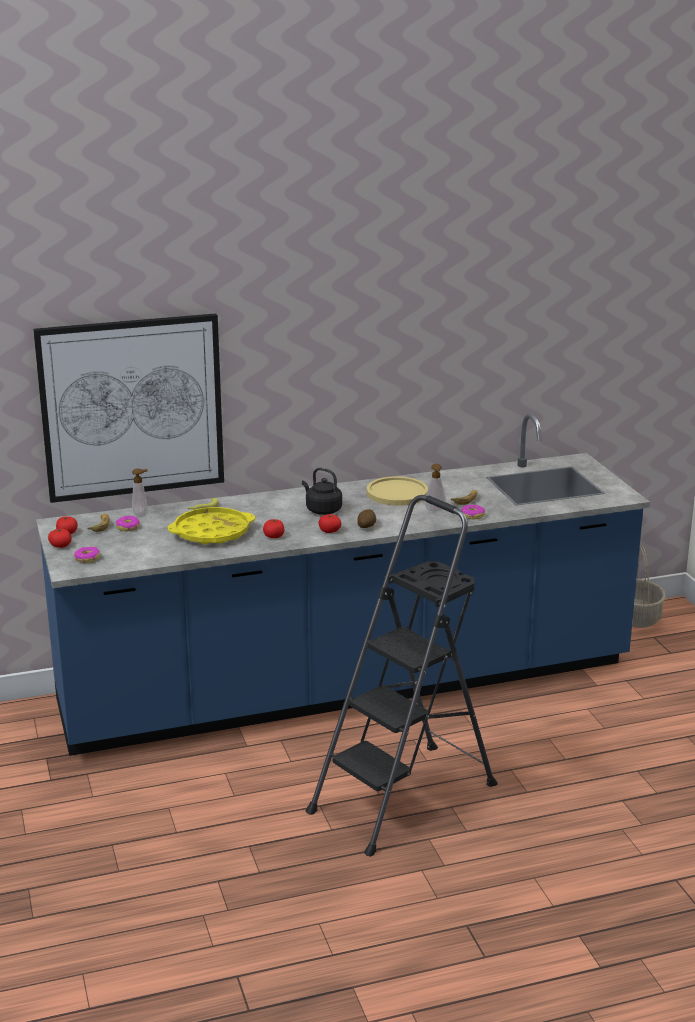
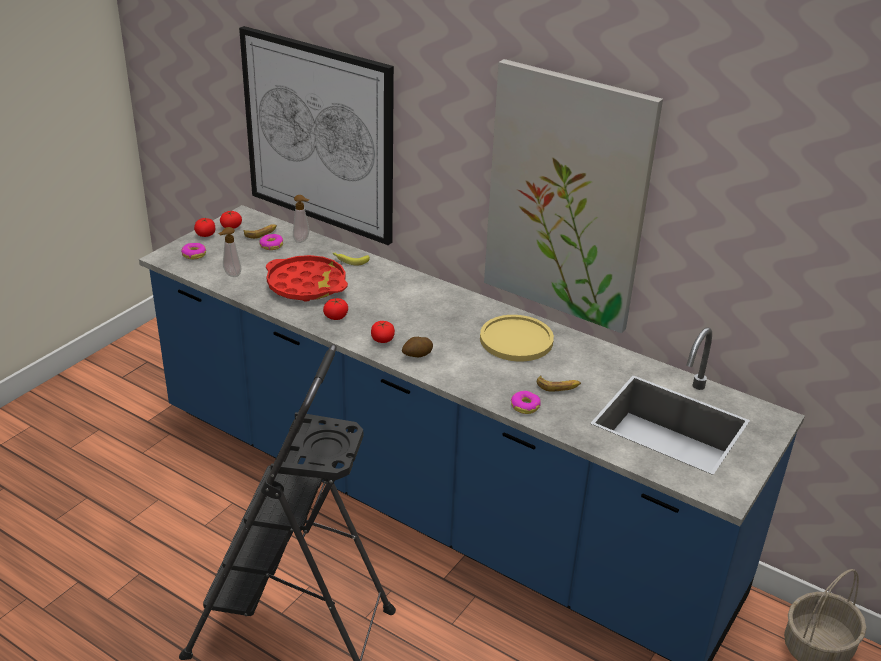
camera: 50 degrees right, 10 degrees up
(212, 532) = (306, 285): yellow tray -> red tray
(322, 510) = (422, 316): black kettle -> none
(389, 368) = (567, 198): none -> picture
(435, 510) = (506, 378): soap dispenser -> soap dispenser (231, 275)

